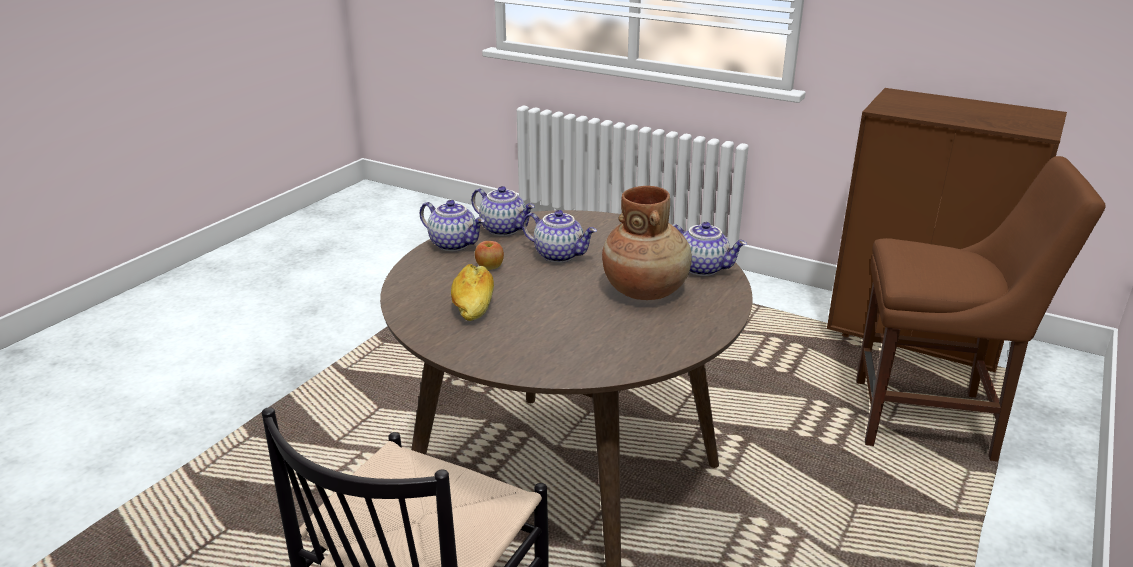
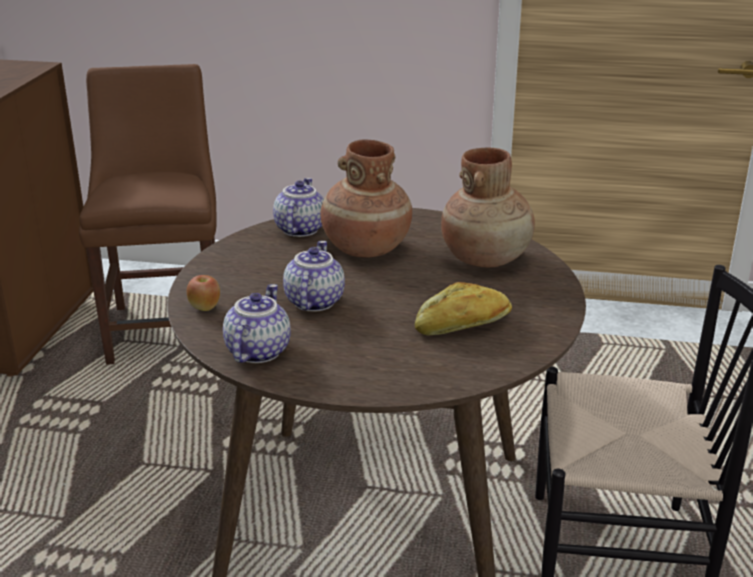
camera: 110 degrees left, 0 degrees up
(454, 244) = (323, 376): teapot -> none
(489, 268) = (373, 336): apple -> apple (205, 307)
(587, 344) = (486, 258): none -> brown vase

